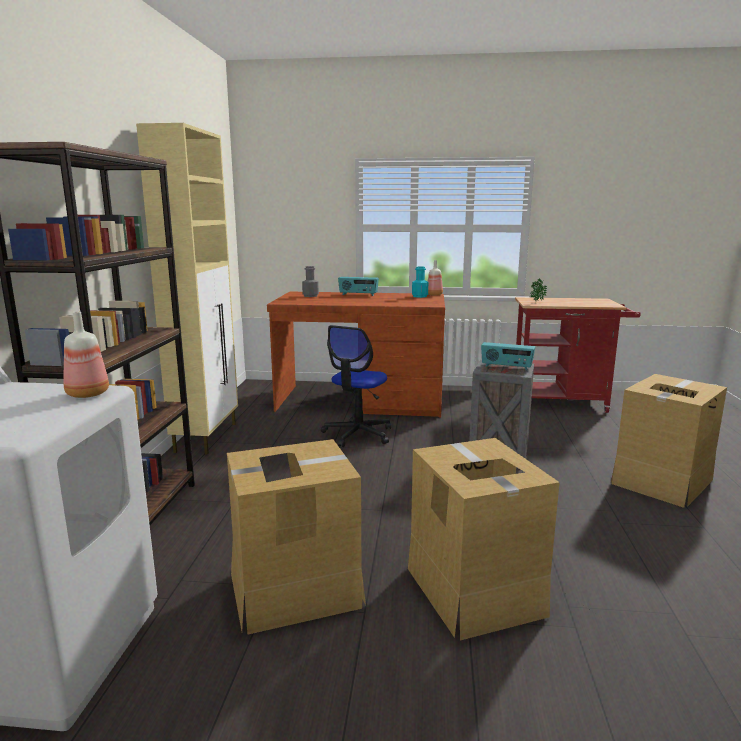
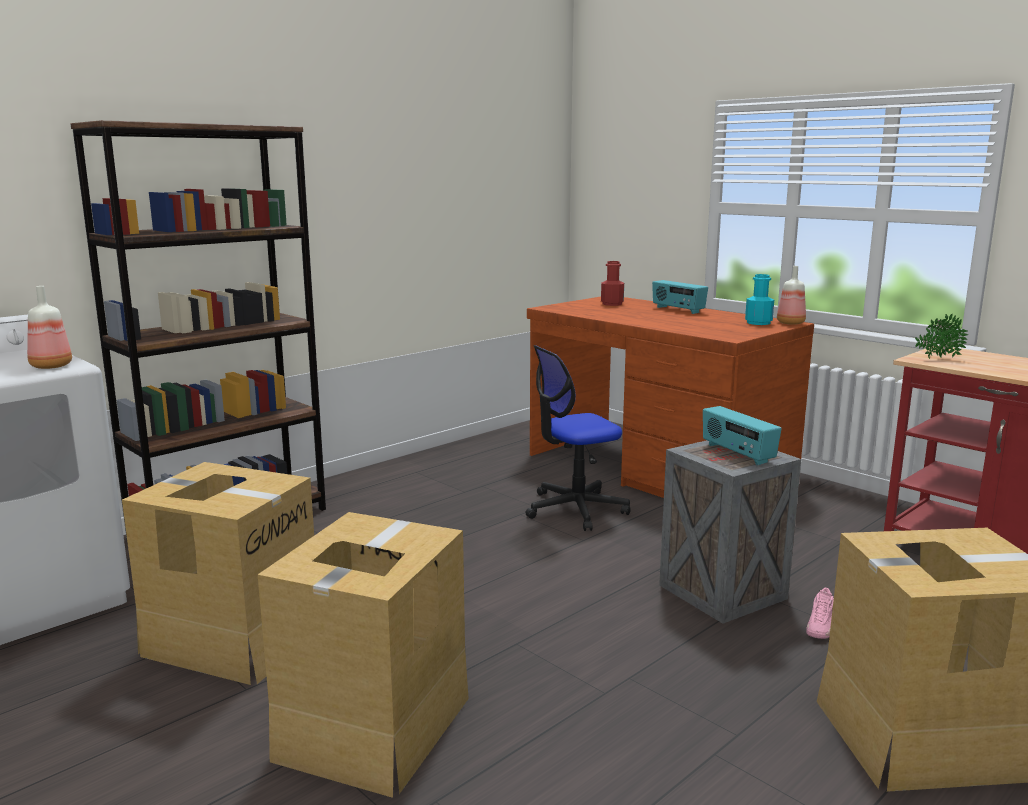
camera: 40 degrees right, 0 degrees up
(207, 437) = (417, 464): beige cabinet -> none
(310, 296) = (612, 304): grey bottle -> red bottle
(559, 452) = (821, 626): none -> pink shoe

